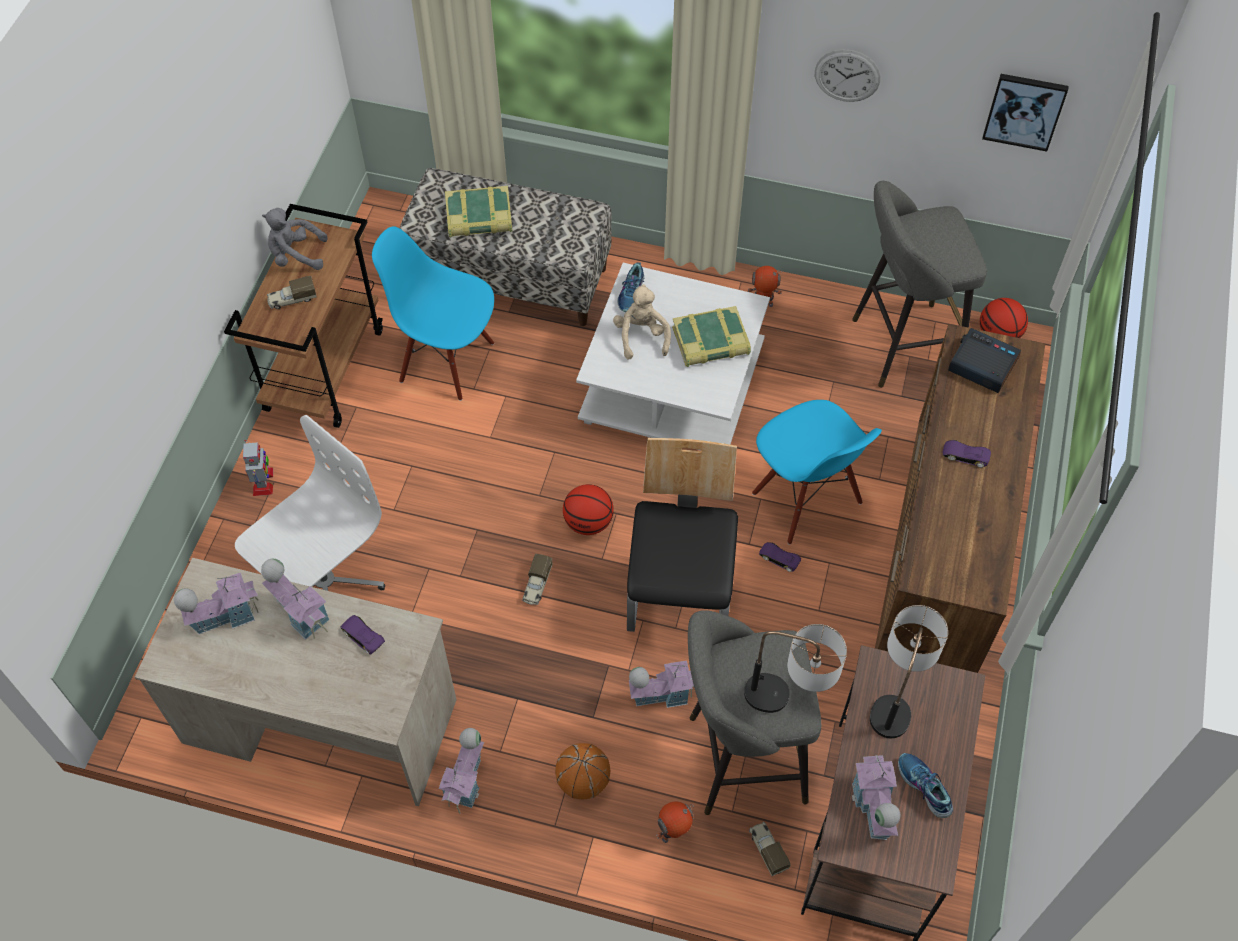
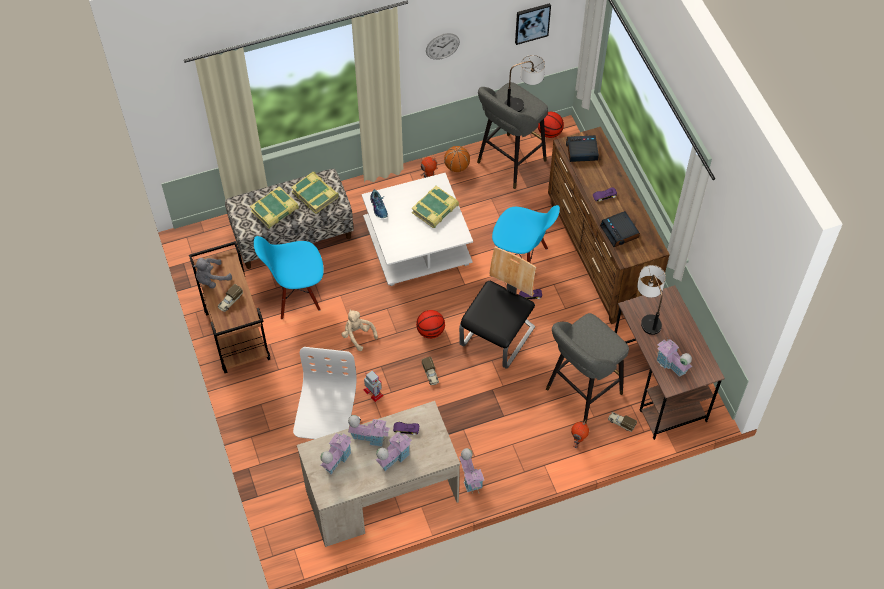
camera: 35 degrees left, 0 degrees up
(263, 482) = (255, 407): toy robot -> toy robot (373, 392)
(552, 226) = (315, 194): none -> book
(583, 781) = (521, 445): basketball -> basketball (457, 167)
(641, 336) = (400, 225): beige plush toy -> beige plush toy (358, 335)
(662, 694) = (526, 387): toy house -> toy house (393, 458)
(681, 591) = (498, 337): chair -> chair turned 60 degrees clockwise
(788, 699) = (608, 341): table lamp -> table lamp (523, 103)
(923, 787) = (684, 344): shoe -> none
(946, 528) = (620, 232): none -> alarm clock

